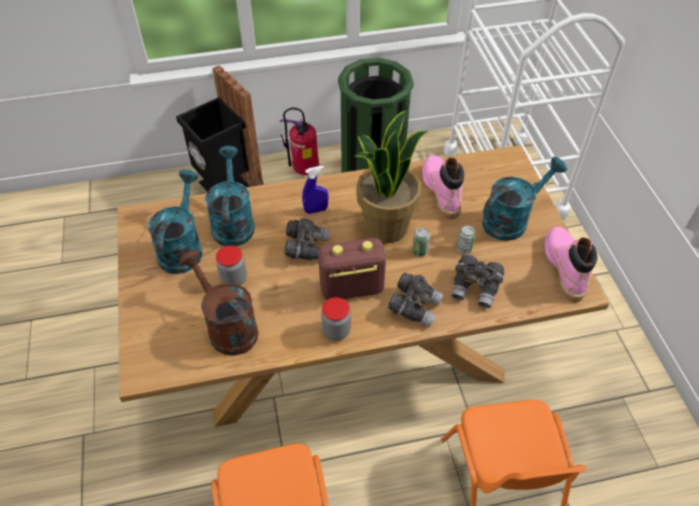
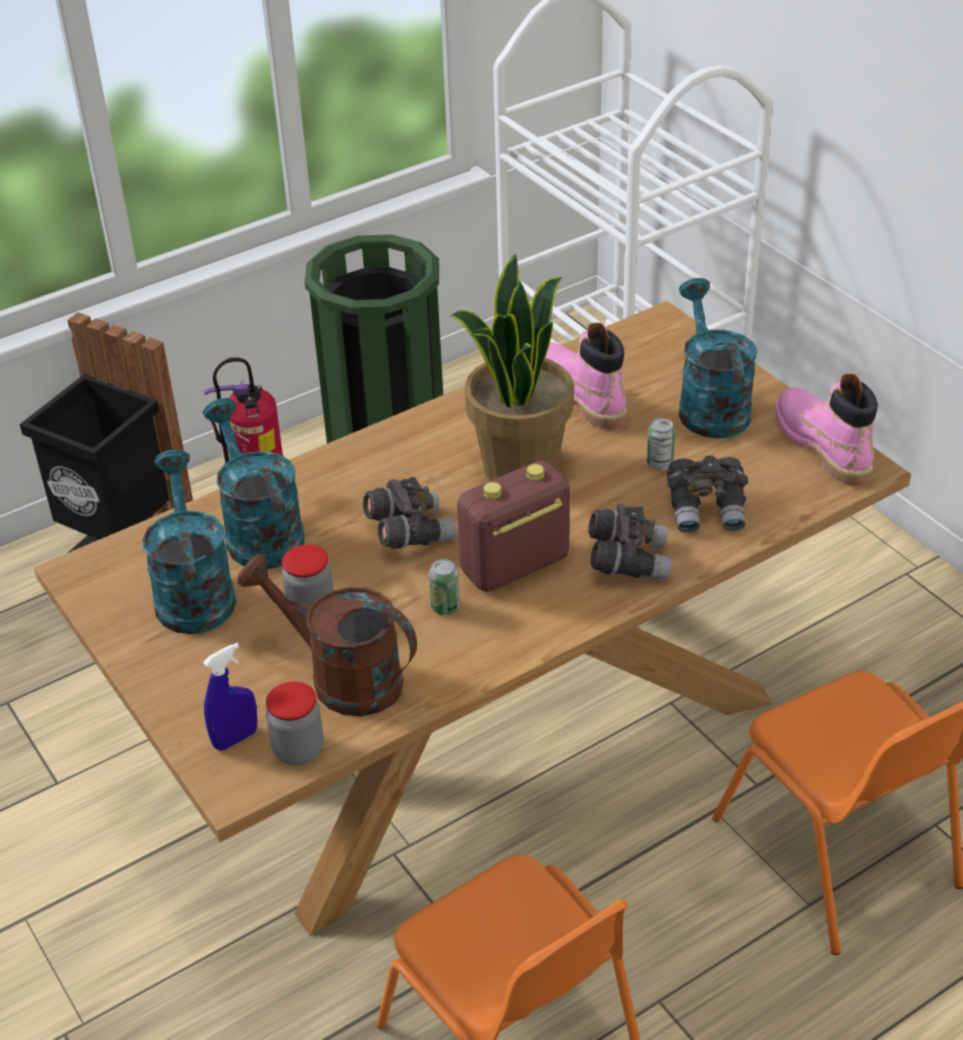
camera: 20 degrees left, 10 degrees down
(316, 210) = (390, 476): blue spray bottle -> blue spray bottle (235, 738)
(336, 331) = (524, 630): jar -> jar (298, 750)
(419, 251) = (593, 486): can -> can (445, 607)
(511, 220) = (709, 405): turquoise watering can -> turquoise watering can turned 45 degrees counterclockwise

